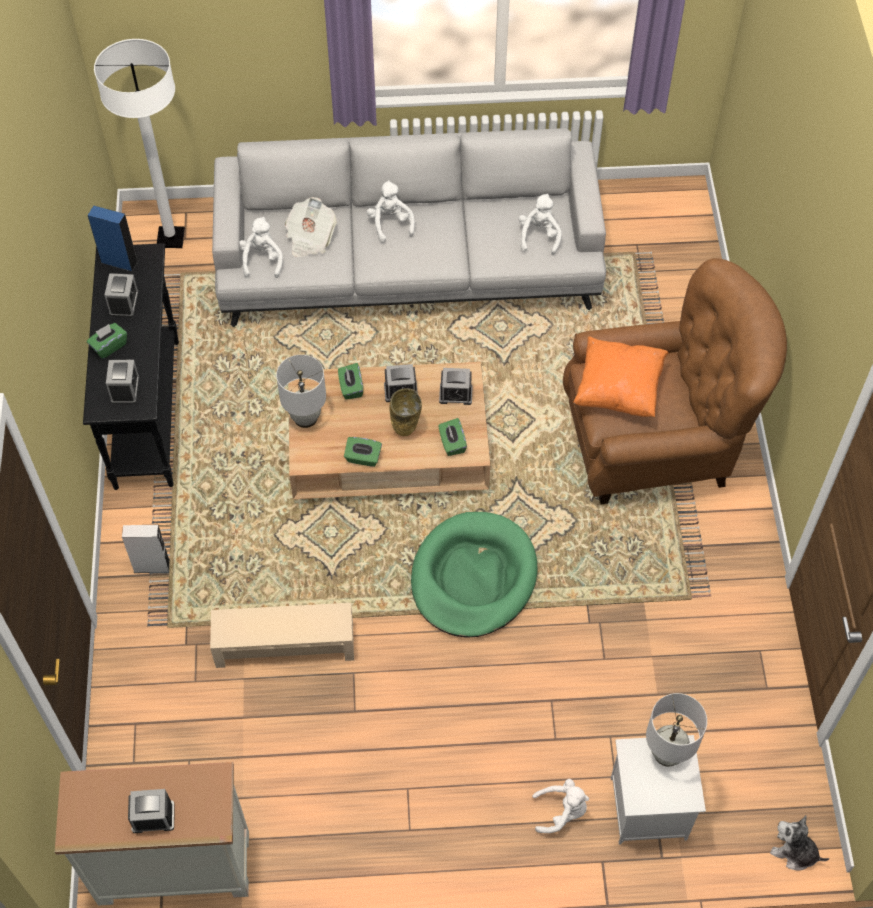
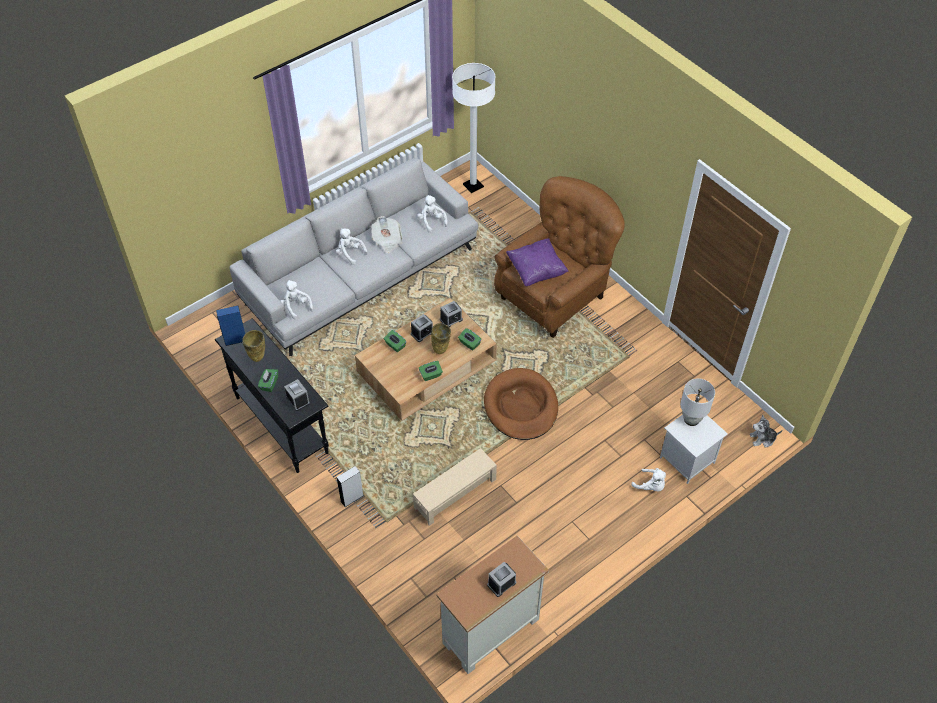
camera: 35 degrees left, 5 degrees down
(124, 303) = (257, 359): alarm clock -> beige vase
(171, 238) = (215, 330): white floor lamp -> white floor lamp (473, 186)
(305, 418) = (384, 372): white table lamp -> none
(310, 238) = (312, 282): newspaper -> newspaper (387, 240)
(473, 577) = (521, 406): green dog bed -> brown dog bed
(561, 811) = (650, 486): white plush toy -> white plush toy turned 75 degrees clockwise
(618, 390) = (536, 271): orange pillow -> purple pillow

